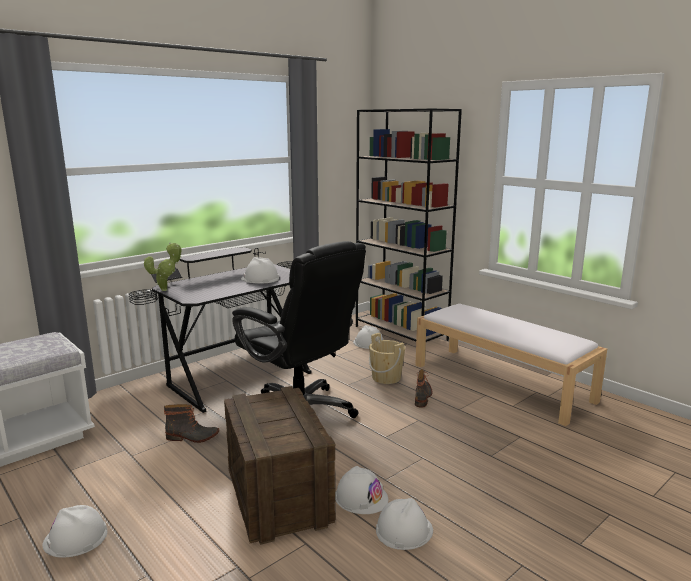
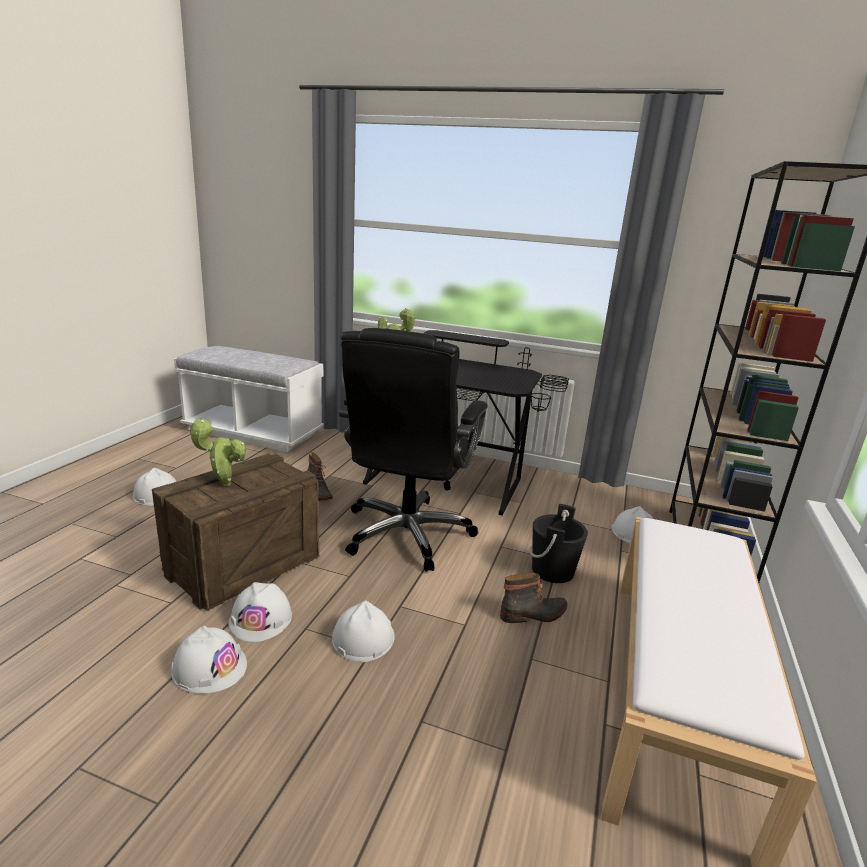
camera: 60 degrees right, 5 degrees up
(260, 279) = (477, 377): white hard hat -> white hard hat (363, 637)
(268, 426) = (222, 484): none -> potted plant
(386, 378) = (552, 570): beige bucket -> black bucket

